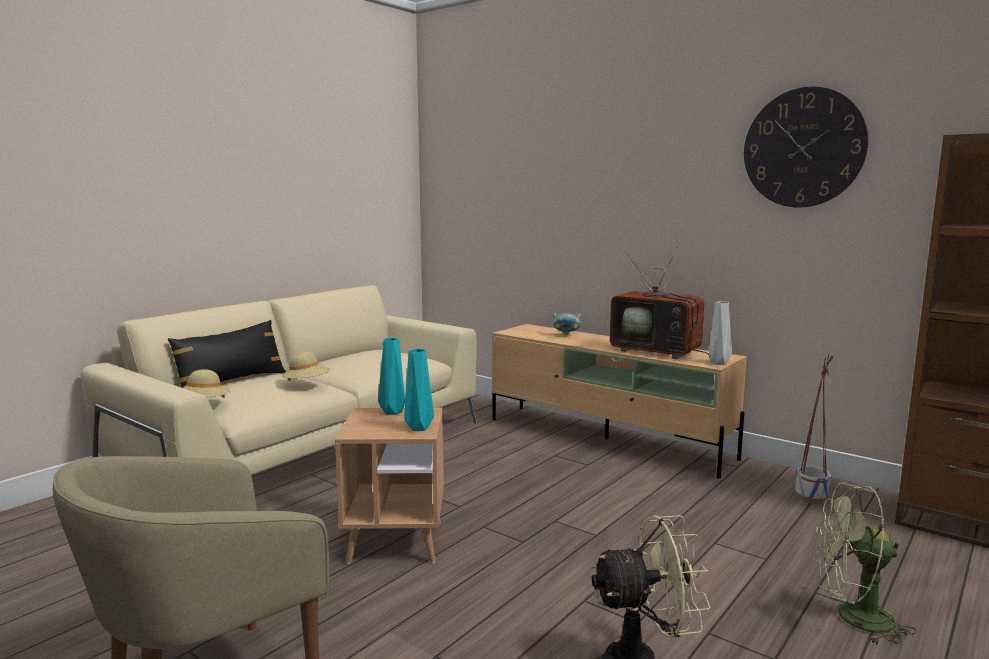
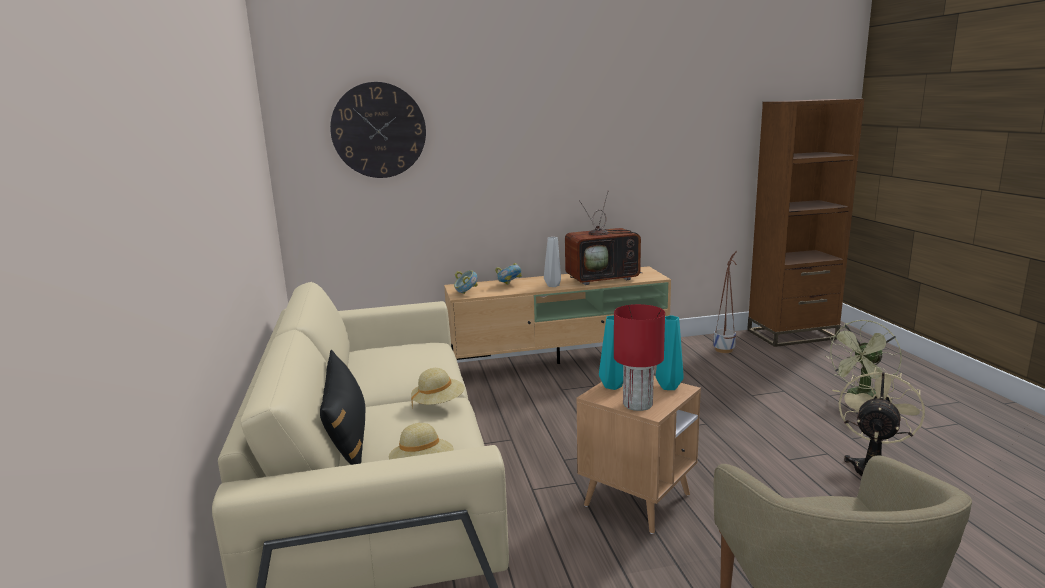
camera: 50 degrees left, 5 degrees up
(364, 426) = (638, 404): none -> red table lamp
(517, 332) = (466, 293): none -> bowl
(719, 363) = (656, 275): grey vase -> grey vase (554, 285)
(803, 148) = (676, 107): wall clock -> wall clock (378, 130)

